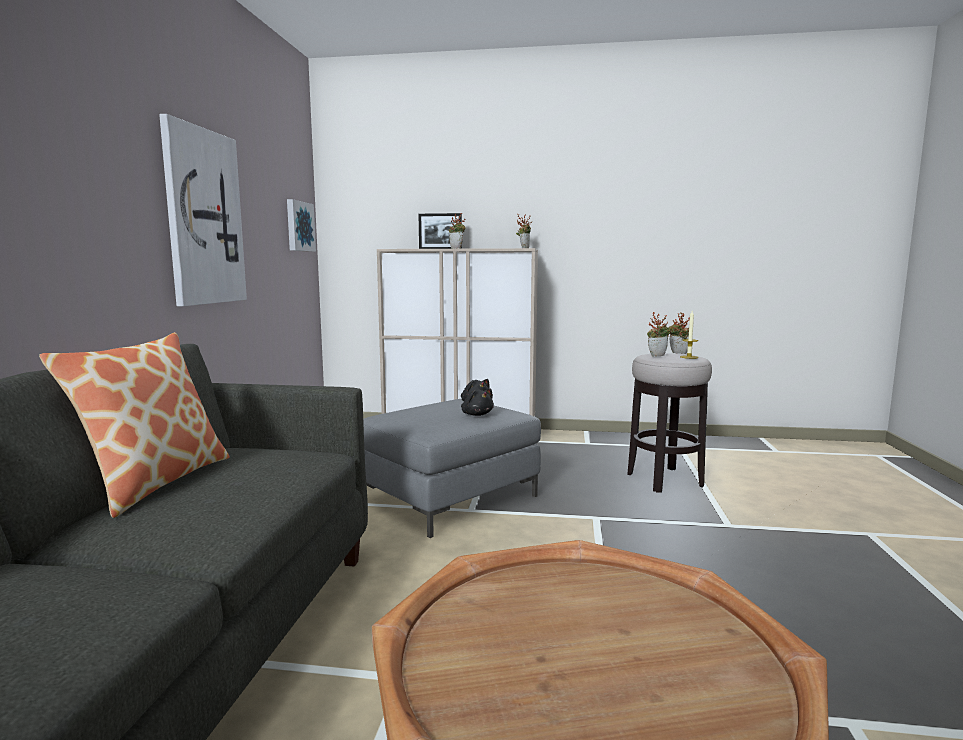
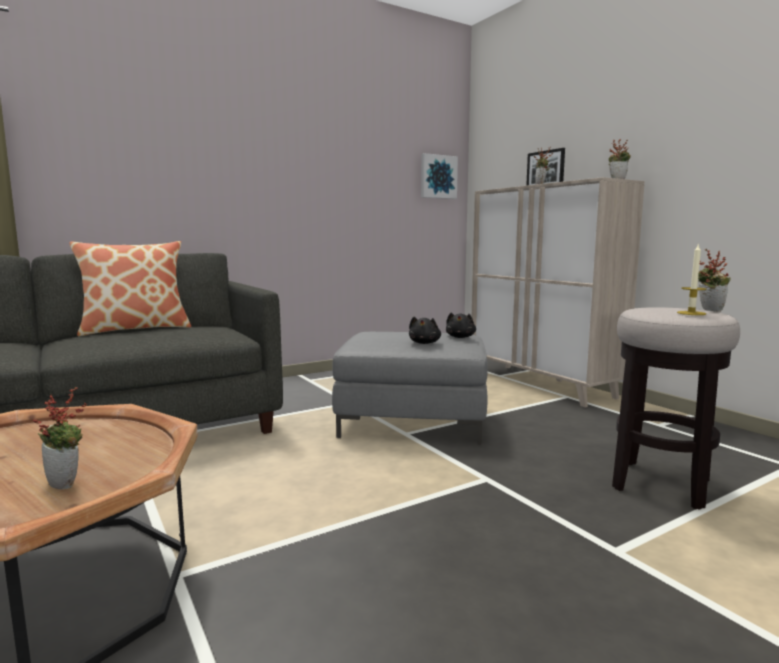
camera: 50 degrees right, 0 degrees up
(203, 217) = (310, 171): picture -> none
(657, 355) = (656, 307): potted plant -> potted plant (67, 483)

